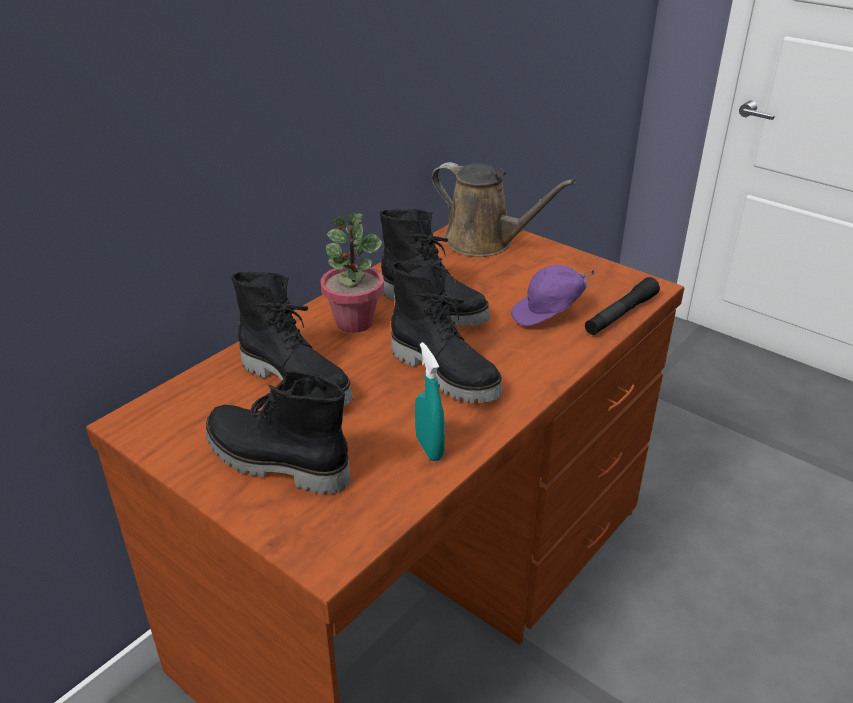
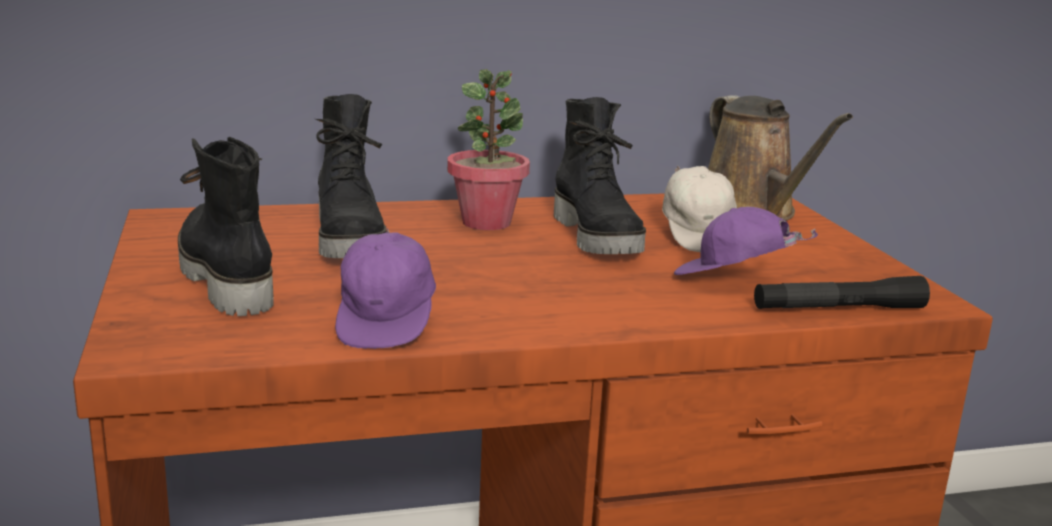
camera: 35 degrees right, 15 degrees down
(429, 448) = (387, 322): turquoise spray bottle -> purple cap
(446, 373) = (515, 282): black boot -> none
(485, 279) = (699, 235): none -> white cap

